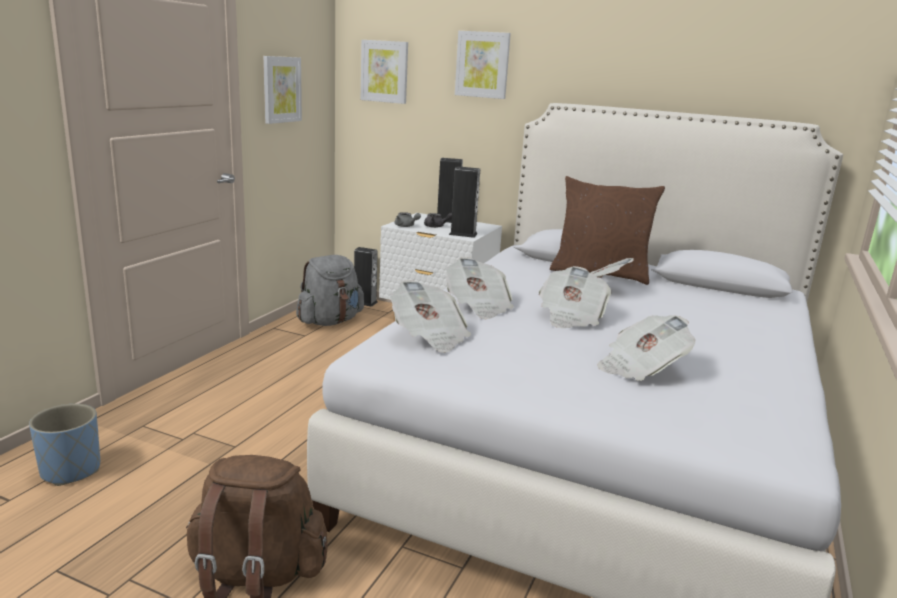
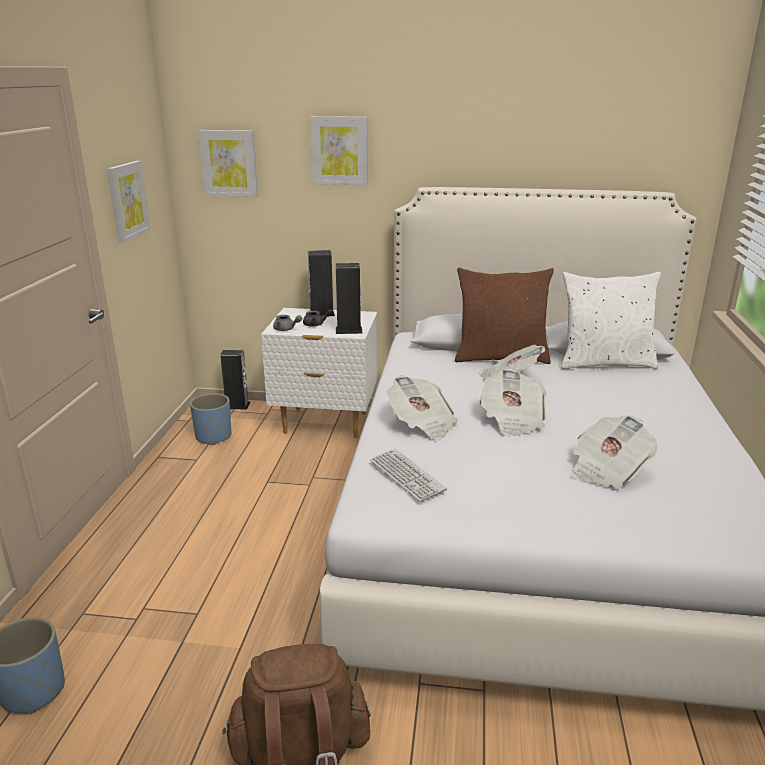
camera: 15 degrees left, 5 degrees up
(330, 321) = (213, 436): grey backpack -> blue planter
(429, 336) = (406, 476): newspaper -> keyboard
(709, 292) = (604, 362): none -> white pillow

